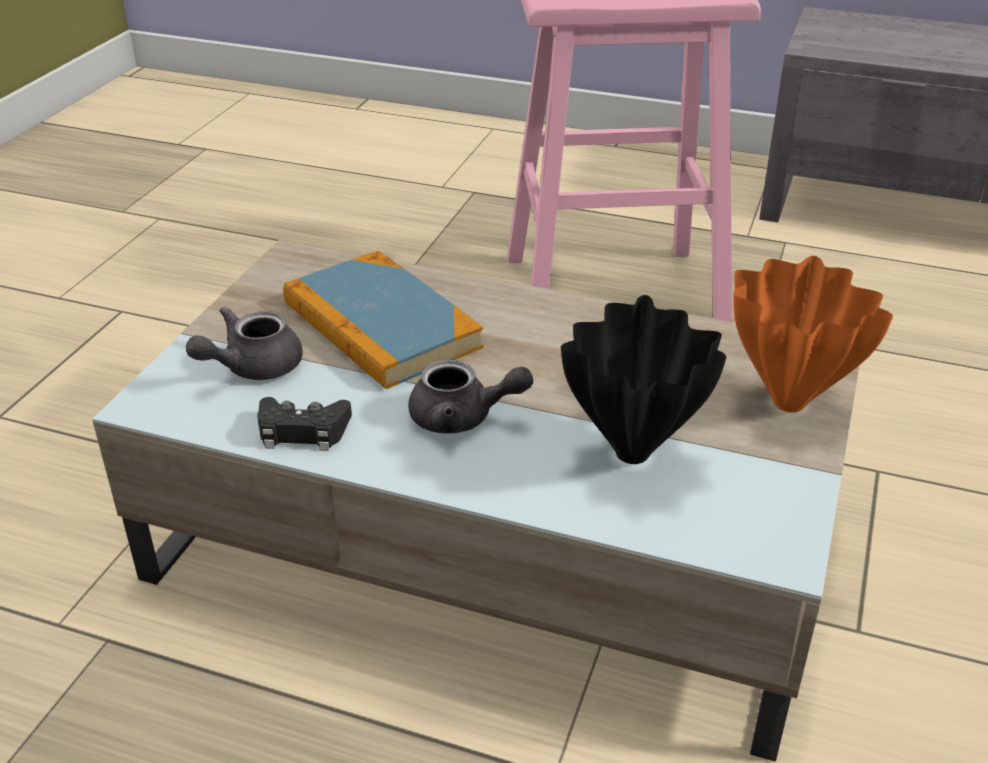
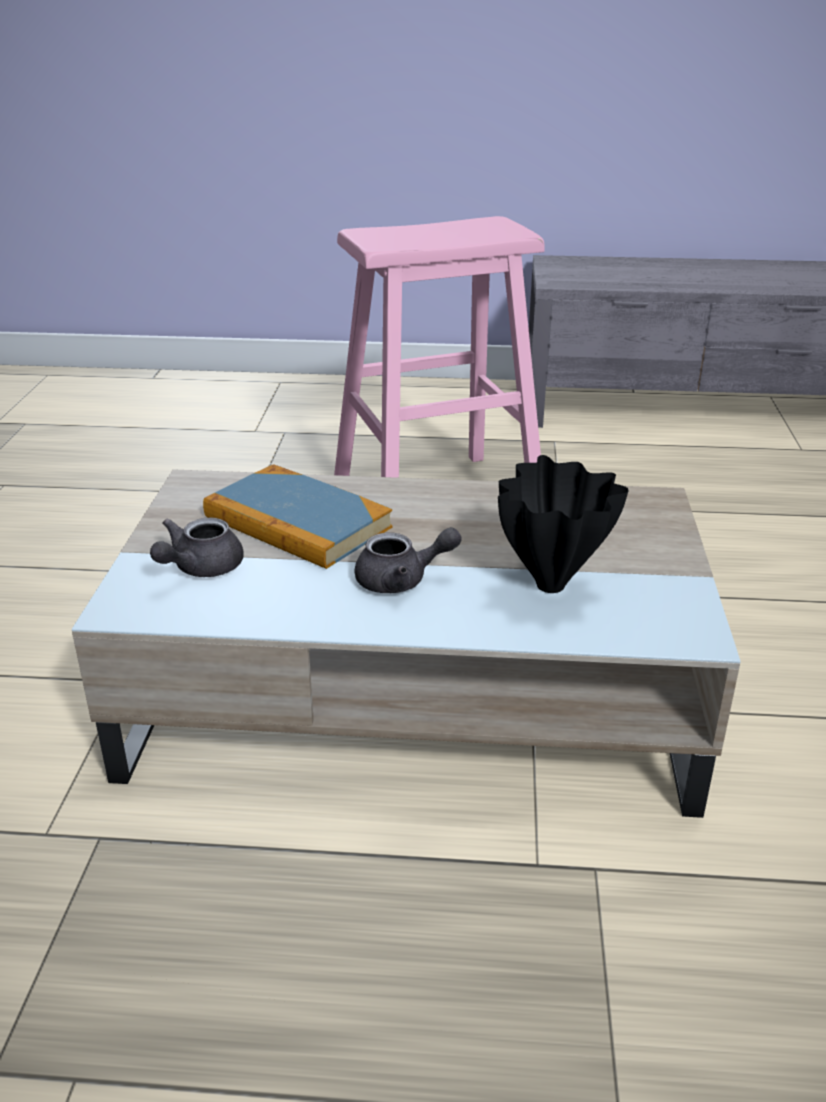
camera: 15 degrees left, 5 degrees down
(302, 431) = (270, 610): black game controller -> none
(786, 401) = (648, 533): orange vase -> none

